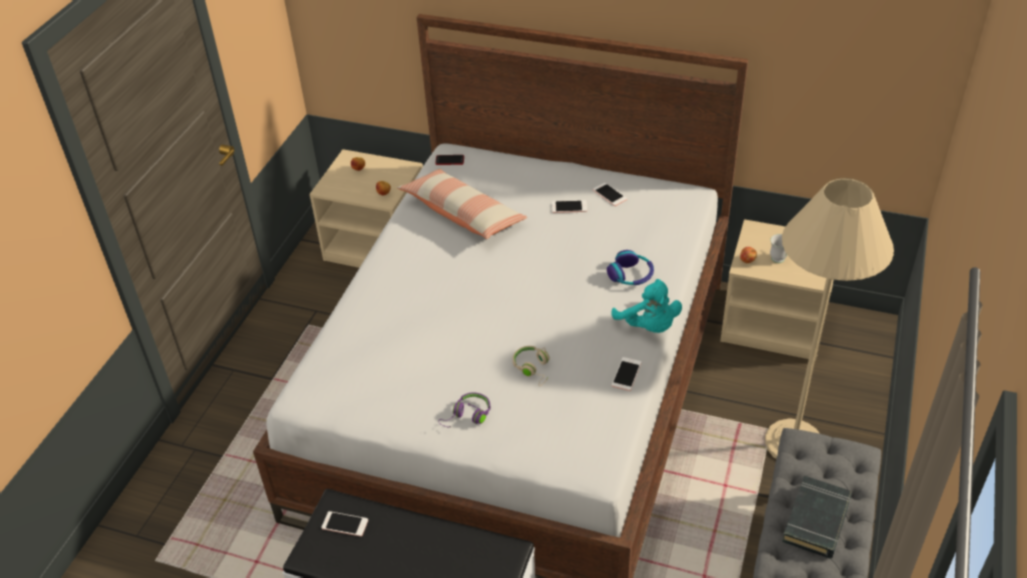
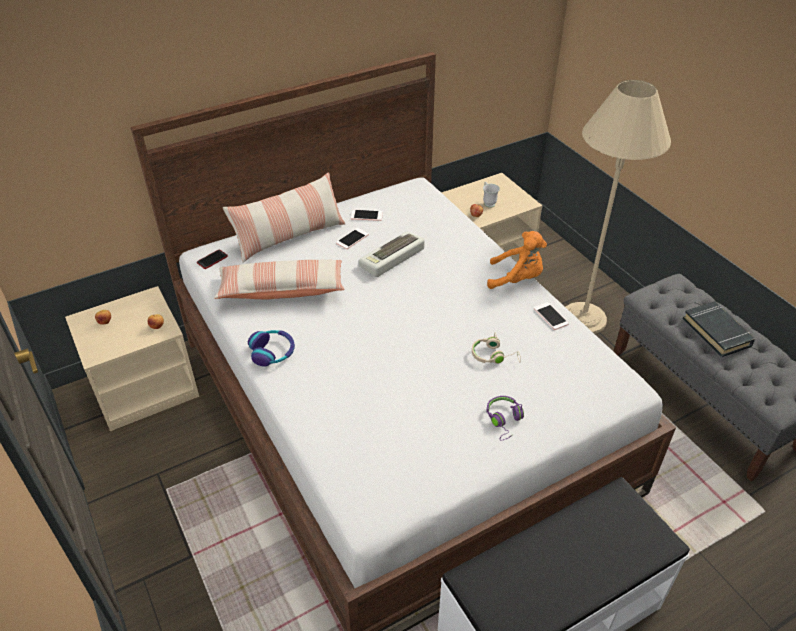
camera: 50 degrees left, 0 degrees up
(345, 524) = (498, 585): phone -> none
(526, 175) = (289, 236): none -> pillow
(575, 243) = (392, 258): none -> keyboard
(631, 275) = (458, 255): headphones -> headphones (272, 352)
(649, 326) = (517, 279): turquoise plush toy -> orange plush toy

